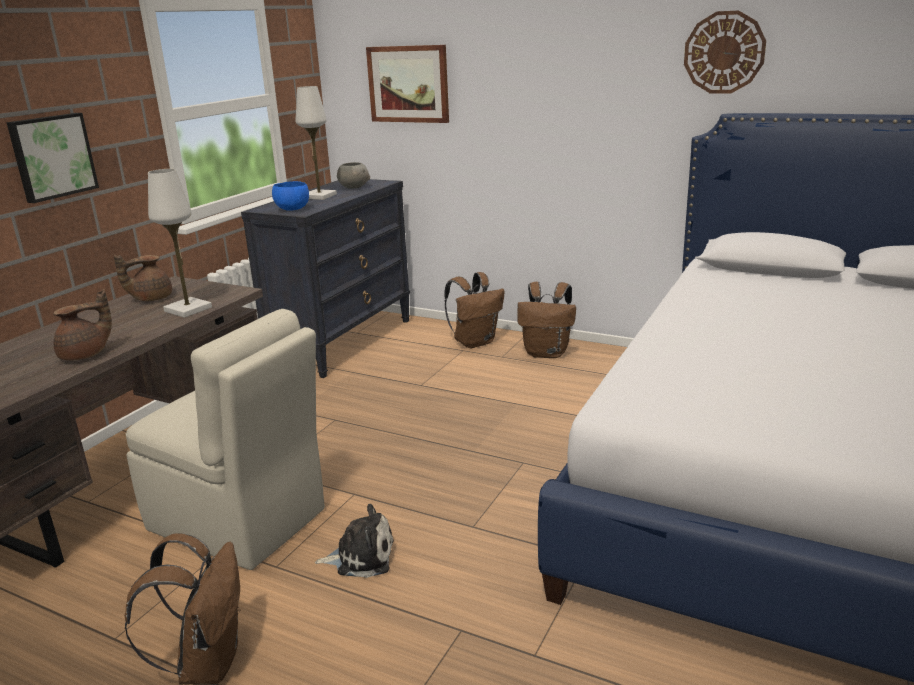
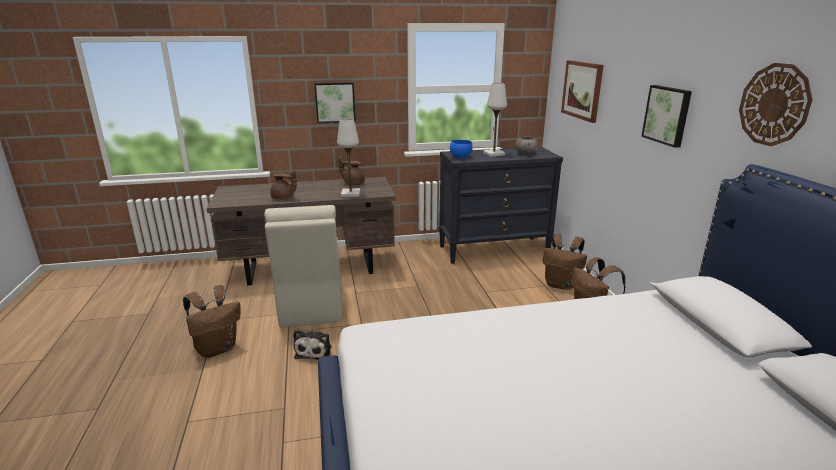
camera: 50 degrees right, 0 degrees up
(361, 557) = (314, 351): plush toy -> plush toy turned 45 degrees clockwise
(580, 88) = (667, 115): none -> picture

